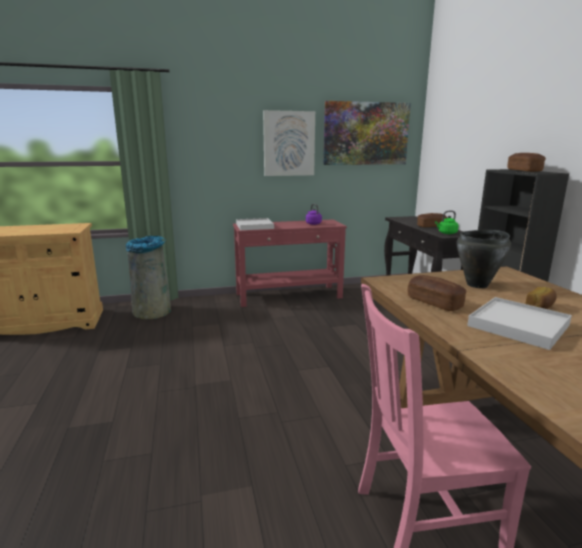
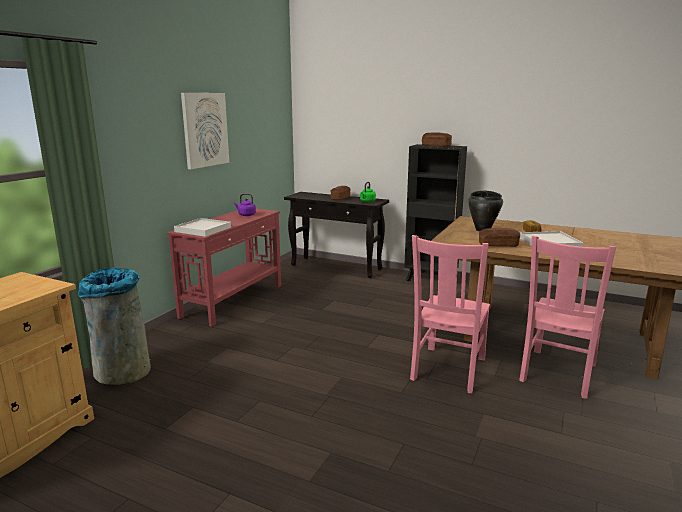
camera: 50 degrees left, 0 degrees up
(313, 428) = (447, 370): none -> pink chair
(366, 133) = (259, 114): picture -> none

